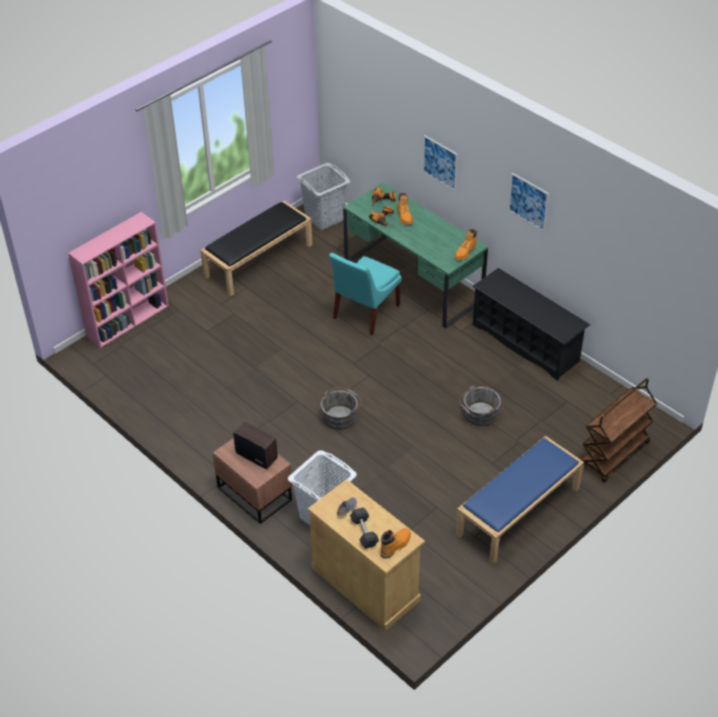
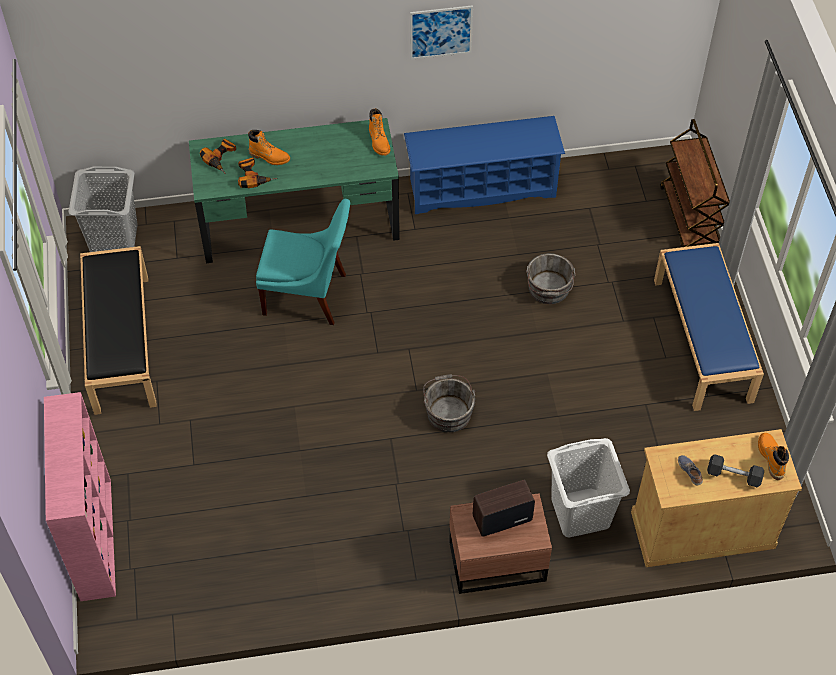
camera: 55 degrees left, 10 degrees up
(364, 313) = (308, 296): turquoise chair -> turquoise chair turned 60 degrees counterclockwise
(440, 162) = (284, 63): picture -> none
(526, 343) = (481, 188): black shoe rack -> blue shoe rack

